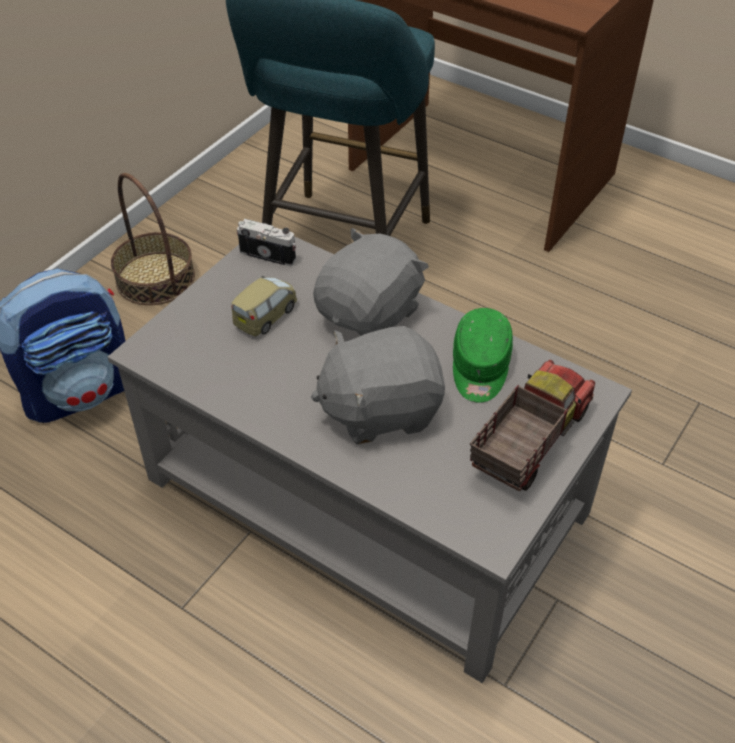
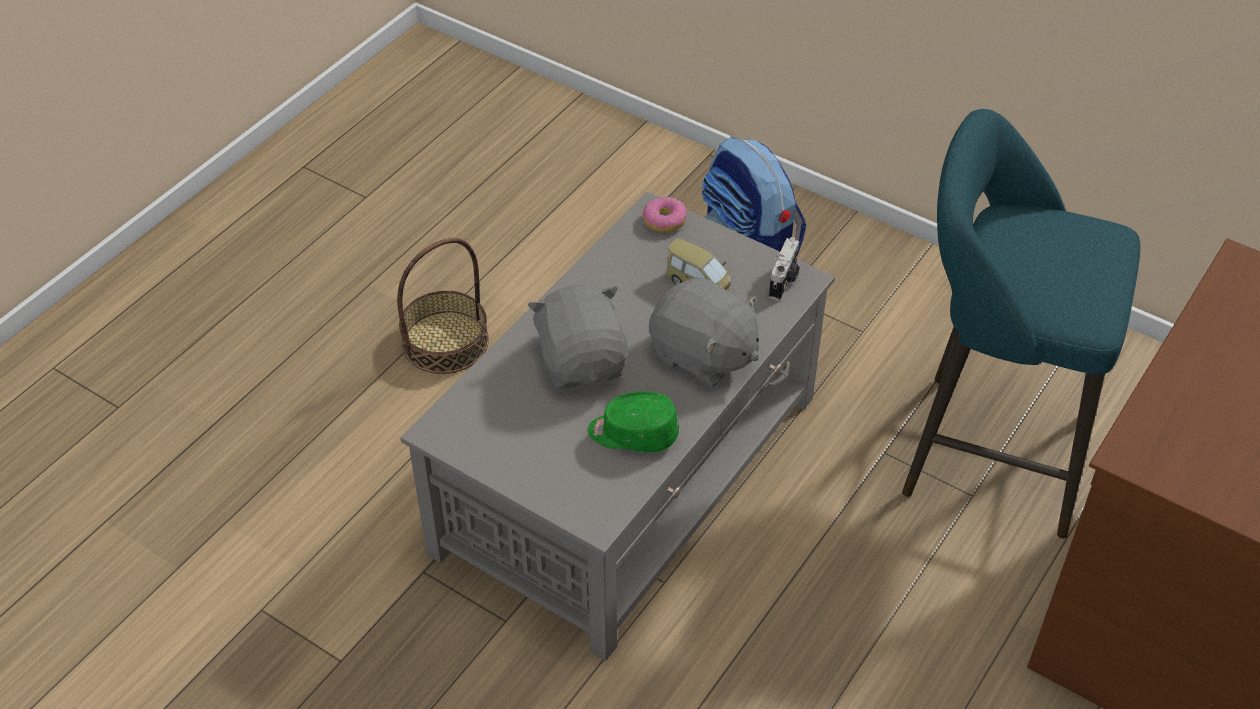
camera: 90 degrees right, 0 degrees up
(155, 278) = (911, 295): basket -> basket (445, 342)
(162, 341) = (664, 220): none -> donut
(528, 441) = (541, 462): toy truck -> none

